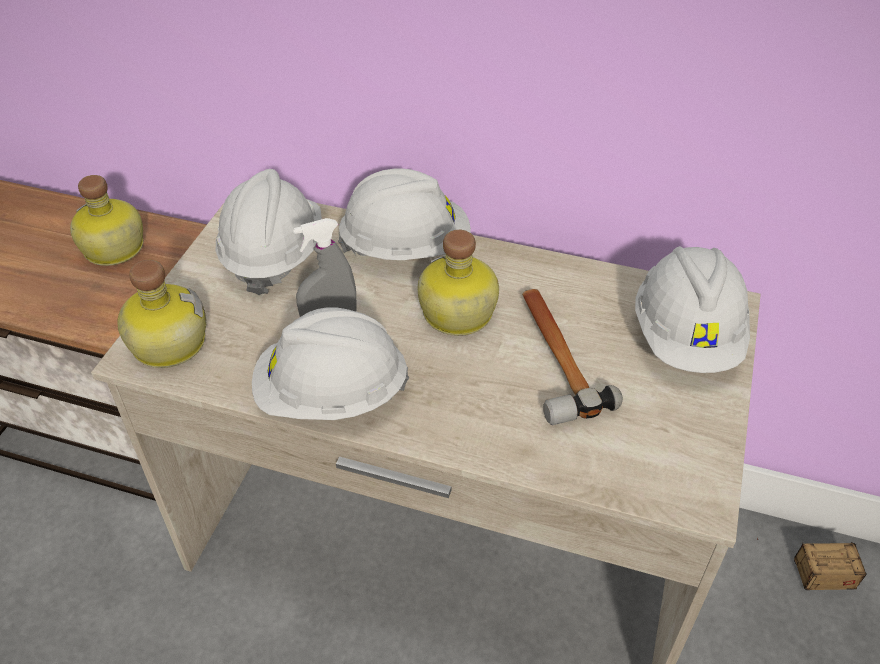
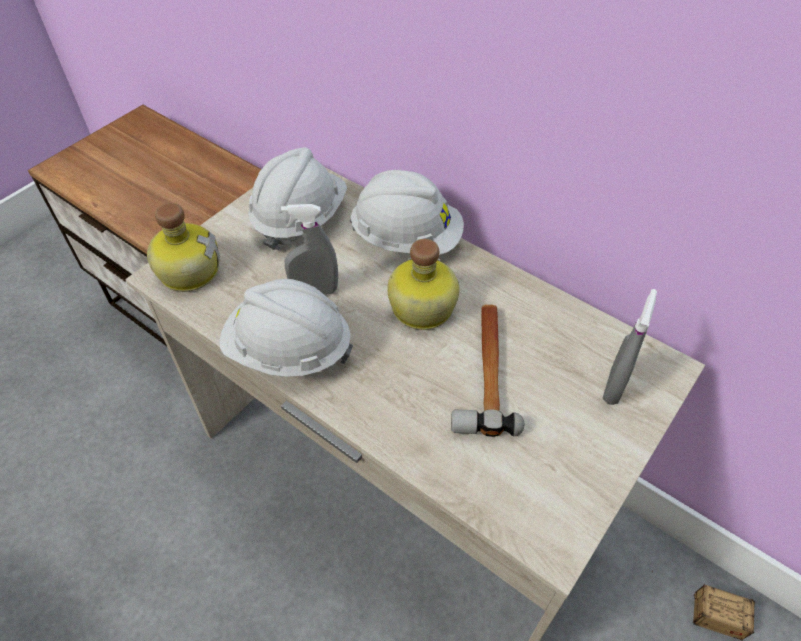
camera: 20 degrees right, 5 degrees up
(113, 249) = (201, 182): bottle -> none
(686, 337) = (613, 387): white hard hat -> grey spray bottle

